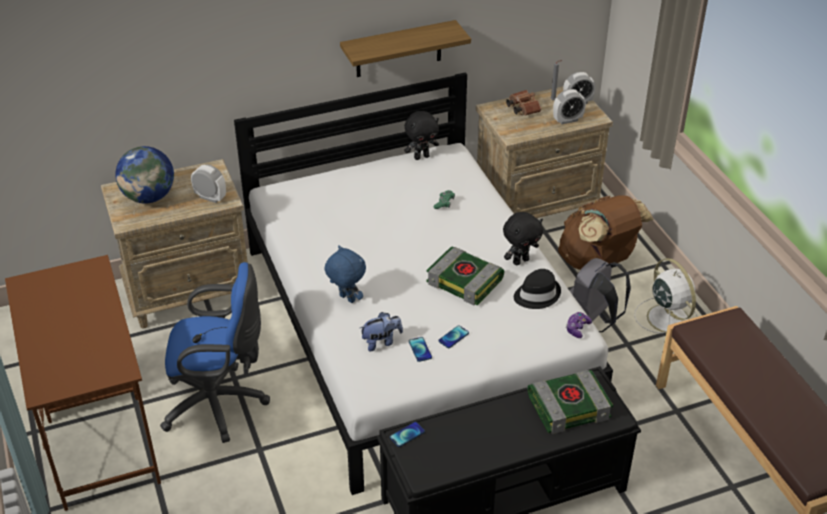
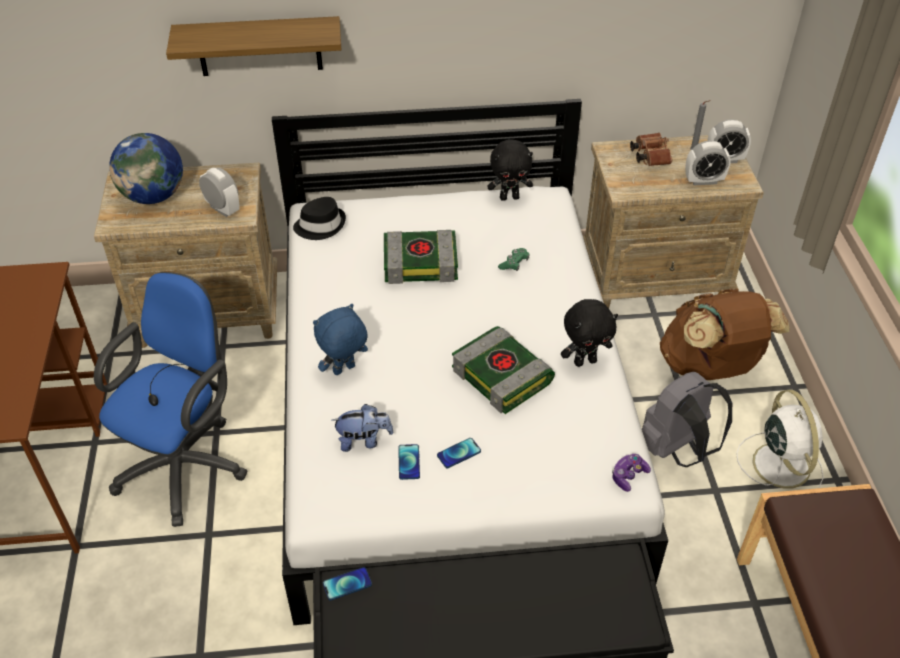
camera: 15 degrees right, 5 degrees up
(220, 404) = (187, 463): blue office chair -> blue office chair turned 75 degrees counterclockwise
(346, 299) = (344, 370): blue plush toy -> blue plush toy turned 90 degrees counterclockwise
(398, 49) = (493, 56): shelf -> shelf (259, 46)
(536, 295) = (589, 414): black hat -> black hat (320, 225)
(569, 406) = (580, 591): book -> book (421, 262)

